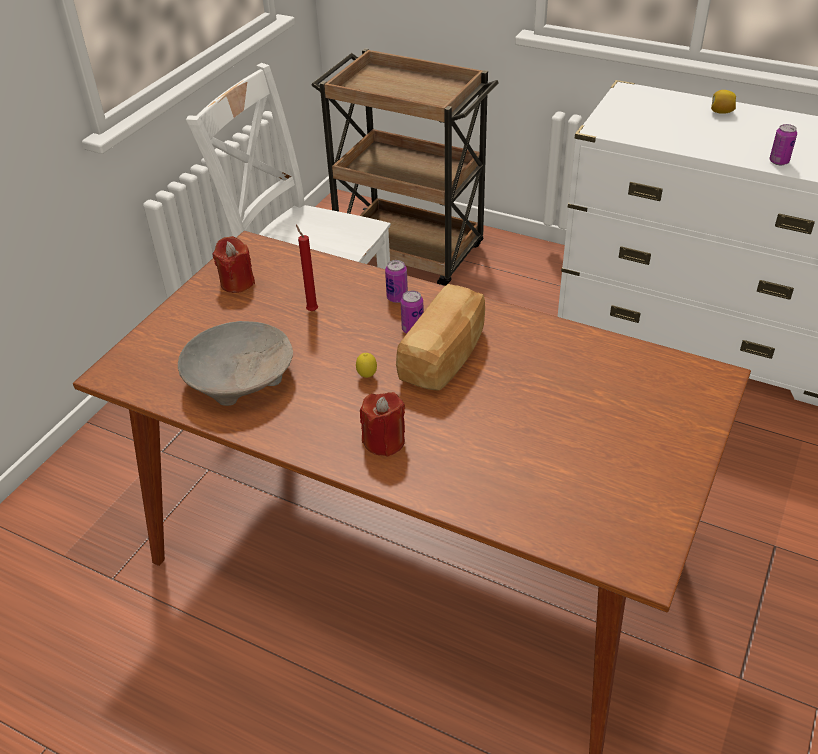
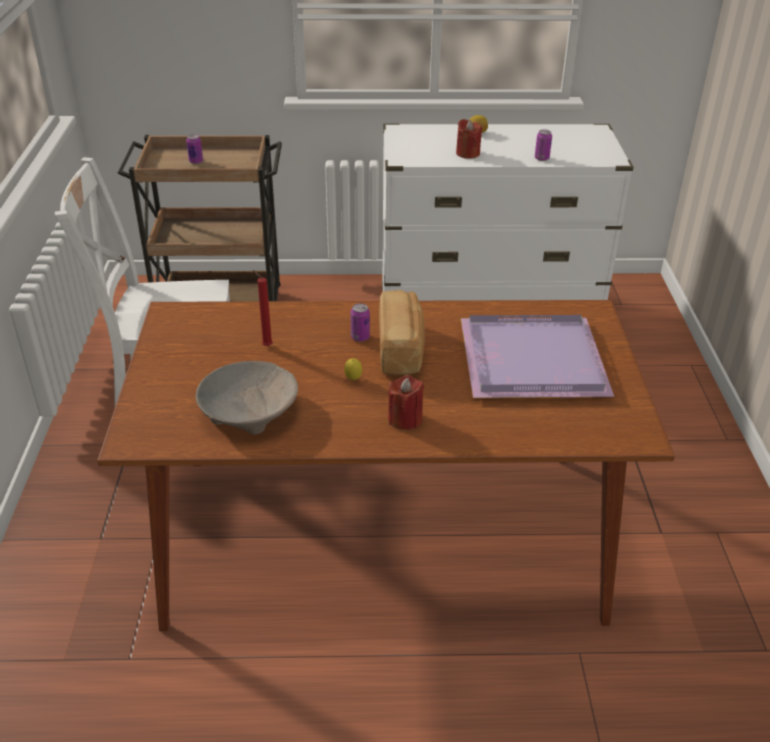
camera: 30 degrees left, 5 degrees down
(237, 283) = (182, 342): red candle -> red candle (467, 153)
(397, 298) = (328, 318): can -> can (196, 161)
(582, 415) = (529, 359): none -> purple tray

